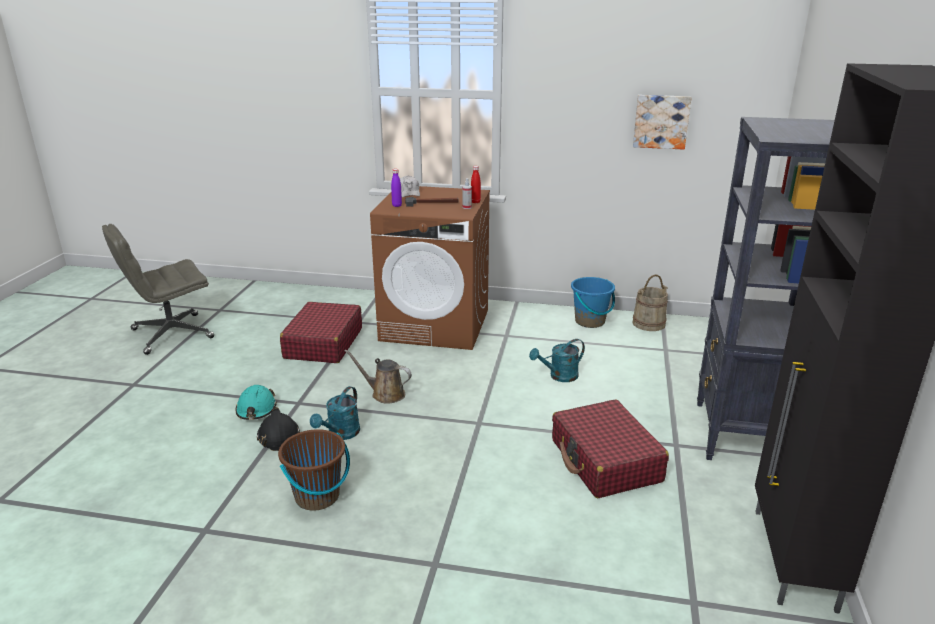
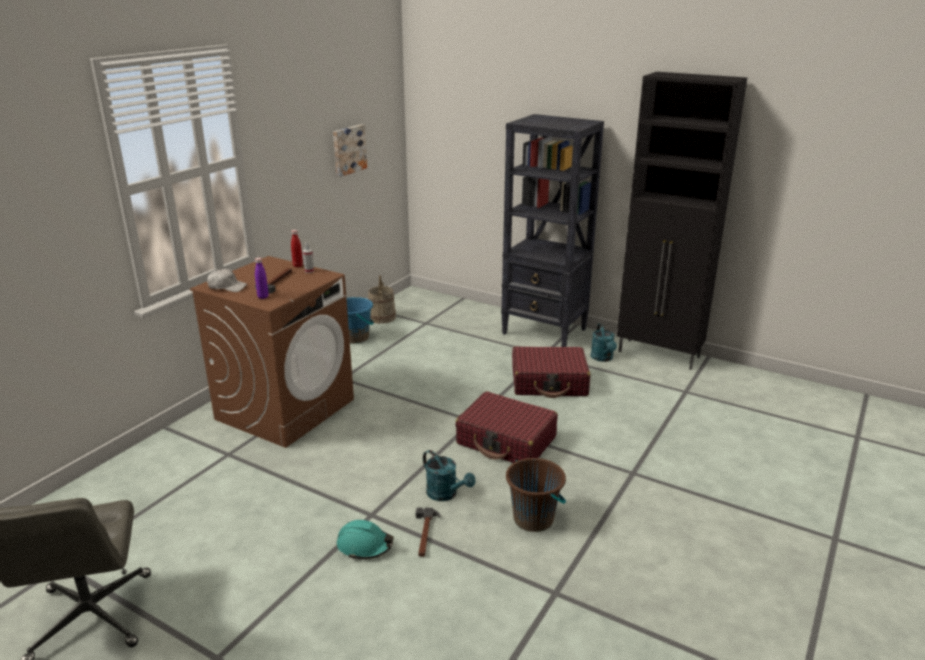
camera: 70 degrees left, 0 degrees up
(278, 436) = (425, 534): black hard hat -> hammer
(323, 343) = (256, 484): red suitcase -> red suitcase (506, 441)
(385, 394) = (394, 459): brown watering can -> none
(559, 376) = (430, 371): turquoise watering can -> turquoise watering can (603, 358)

